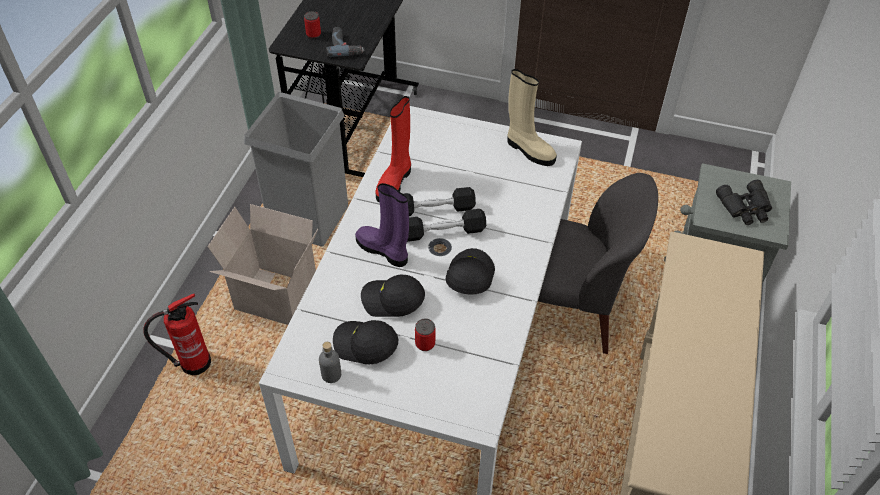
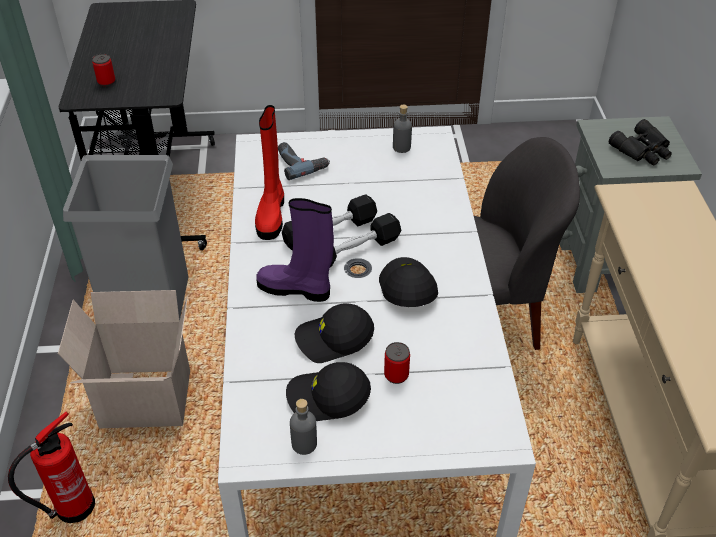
camera: 20 degrees left, 5 degrees down
(345, 46) = (150, 86): power drill -> power drill (301, 163)
(529, 150) = (401, 147): beige boot -> grey bottle

